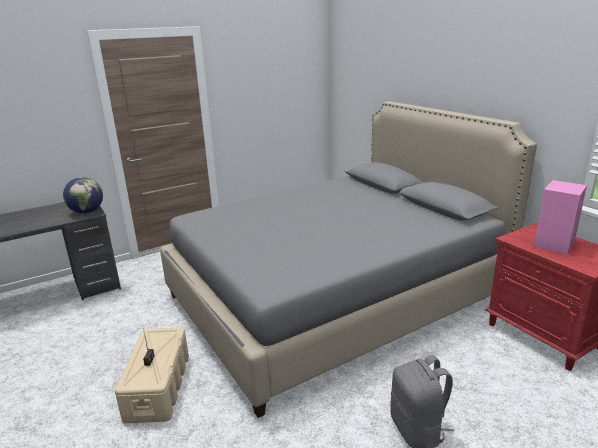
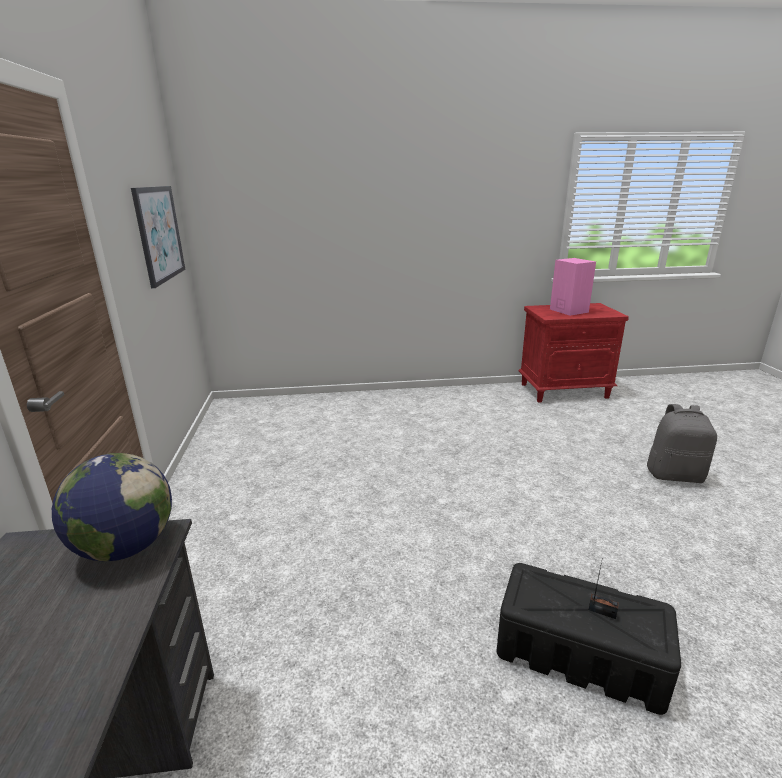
camera: 65 degrees left, 0 degrees up
(158, 386) = (577, 654): beige storage box -> black storage box
(283, 95) = (159, 234): none -> picture
(334, 297) = (441, 455): grey bed -> none

